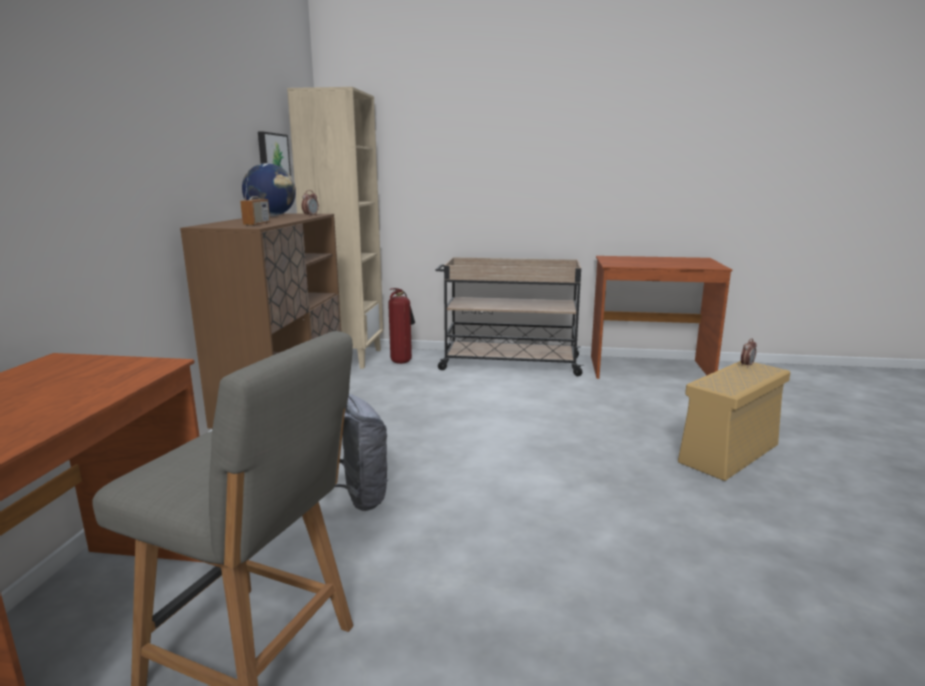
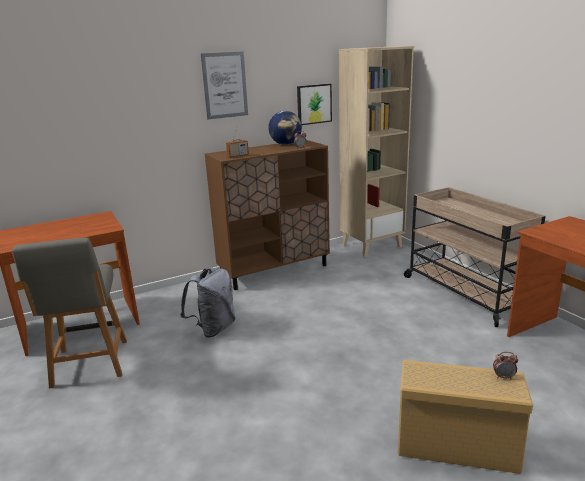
camera: 55 degrees right, 5 degrees up
(189, 109) = (225, 85): none -> picture
(402, 361) = (396, 261): fire extinguisher -> none

